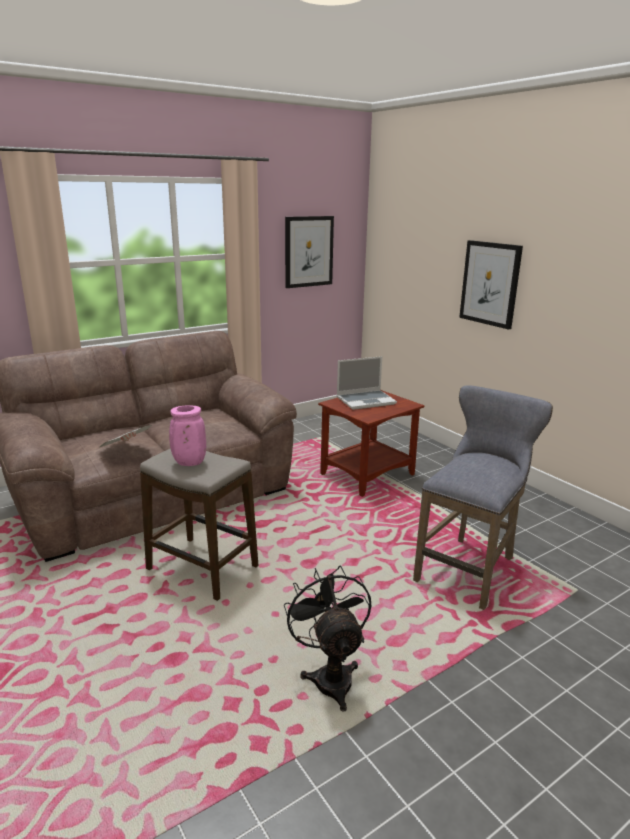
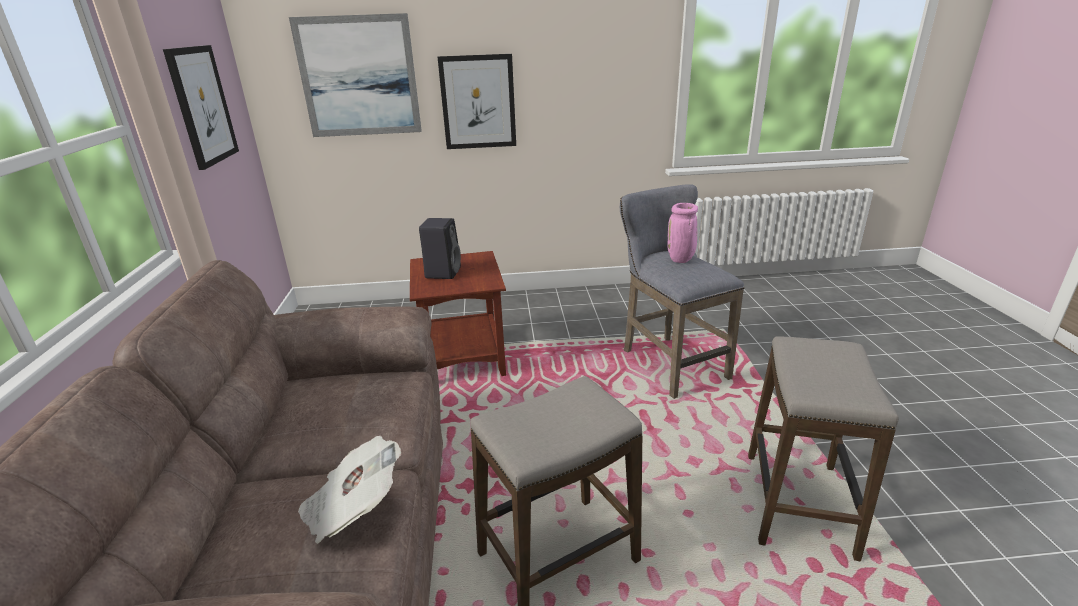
camera: 60 degrees left, 5 degrees up
(188, 463) = (555, 426): pink vase -> pink vase (681, 260)
(330, 675) = (798, 503): black fan -> stool
(366, 400) = (443, 272): laptop -> black speaker
(421, 248) = (359, 77): none -> picture

